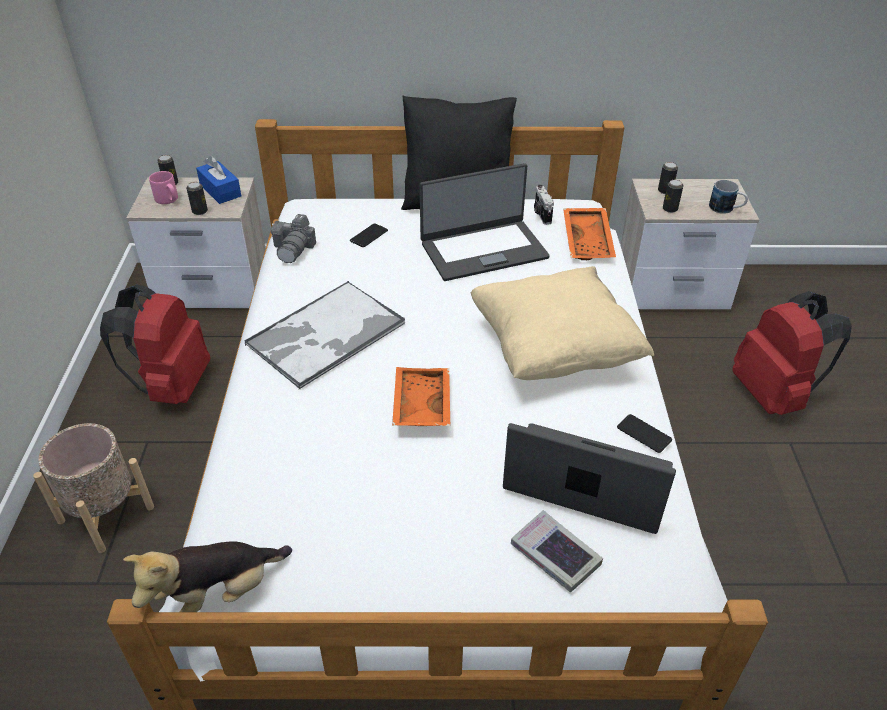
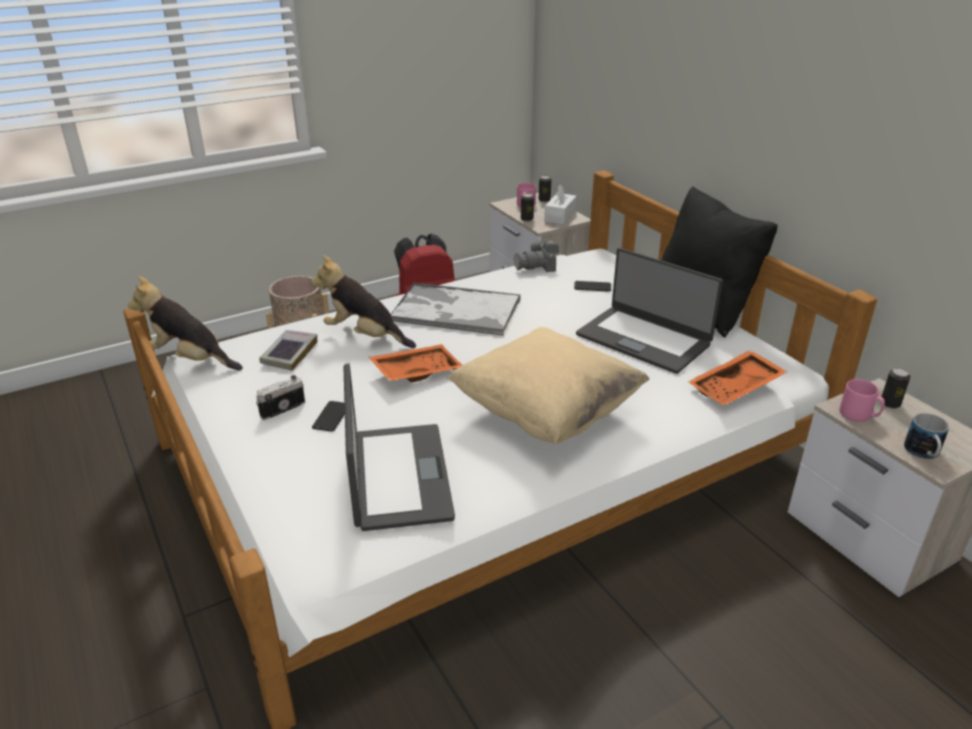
camera: 60 degrees right, 10 degrees down
(220, 190) = (560, 216): blue tissue box -> white tissue box
(314, 419) = (365, 336): none -> plush toy
(541, 214) = (743, 351): camera -> camera (281, 408)
(555, 555) = (302, 481): book -> book (289, 354)
(644, 434) = (484, 494): phone -> phone (331, 417)
(670, 209) = (859, 415): can -> pink mug
(773, 395) = (790, 680): red backpack -> none

